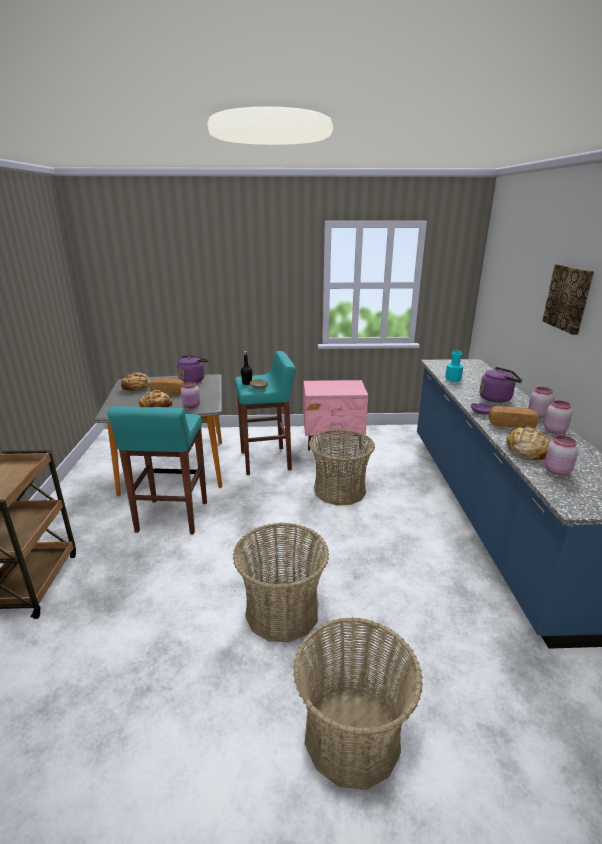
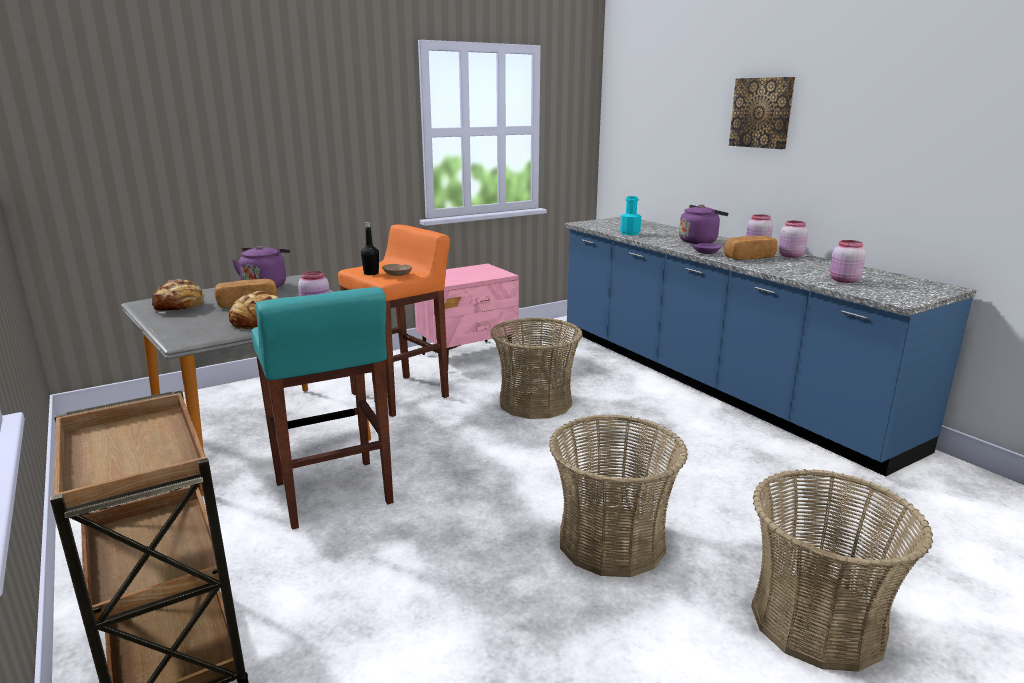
camera: 30 degrees left, 5 degrees down
(266, 461) = (401, 395): turquoise stool -> orange stool
(526, 451) = (796, 272): bread -> none

